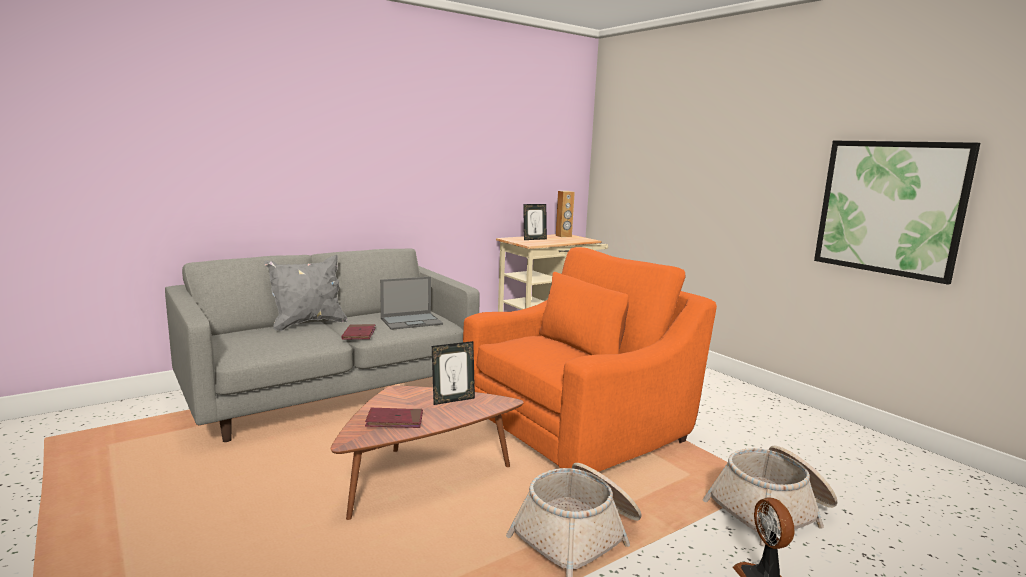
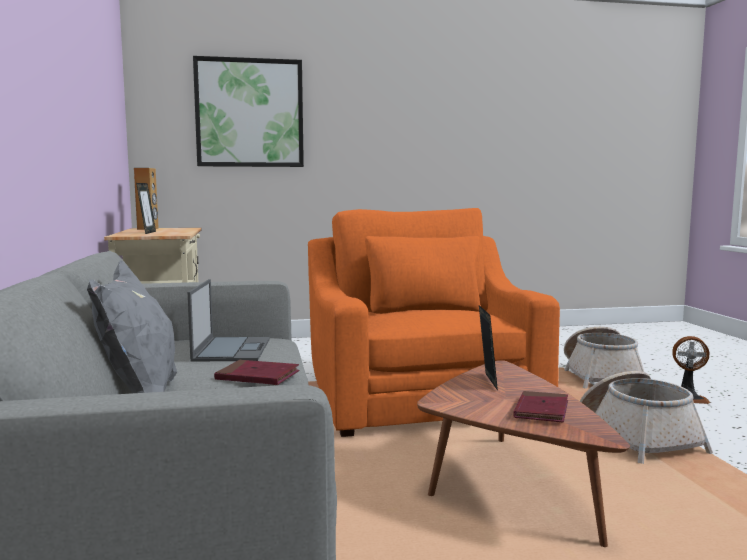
camera: 65 degrees left, 5 degrees down
(889, 208) = (481, 159): picture -> picture (249, 113)

